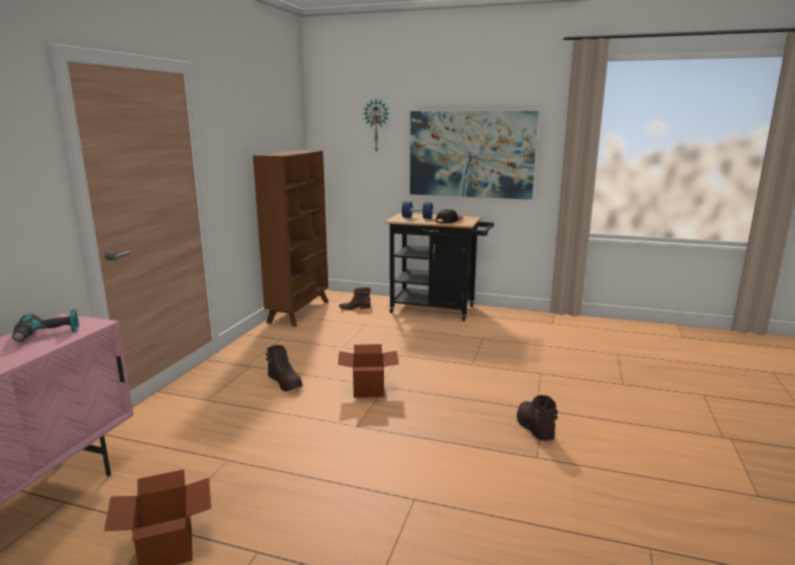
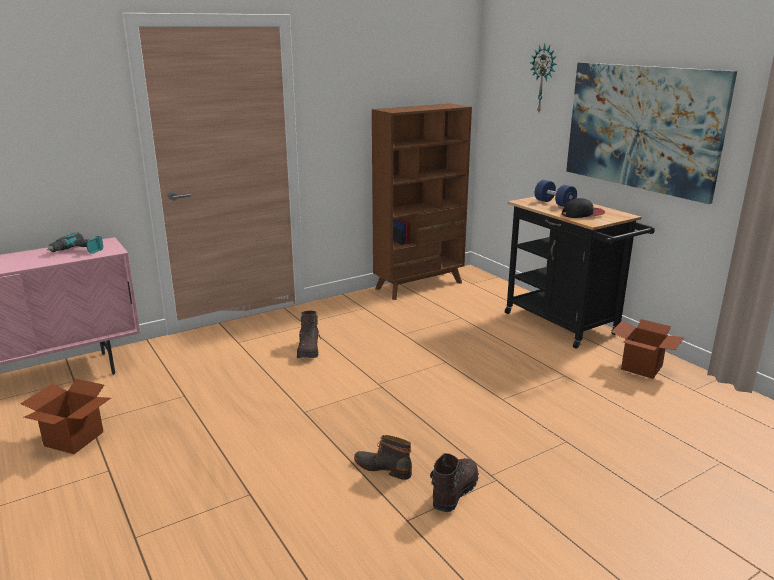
camera: 40 degrees right, 5 degrees up
(354, 307) = (478, 296): boot -> boot (383, 467)
(368, 389) = (363, 383): cardboard box -> cardboard box (641, 367)

